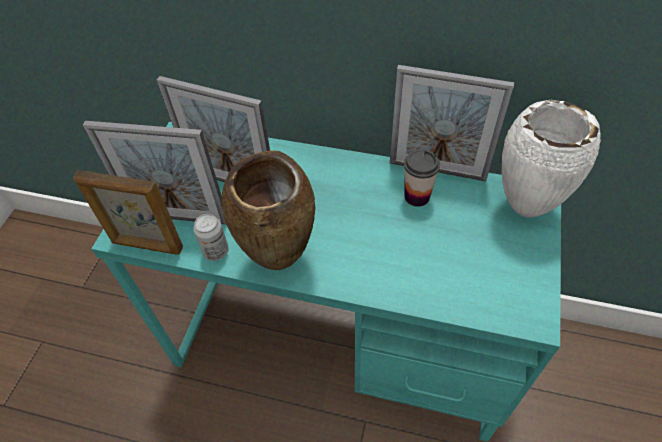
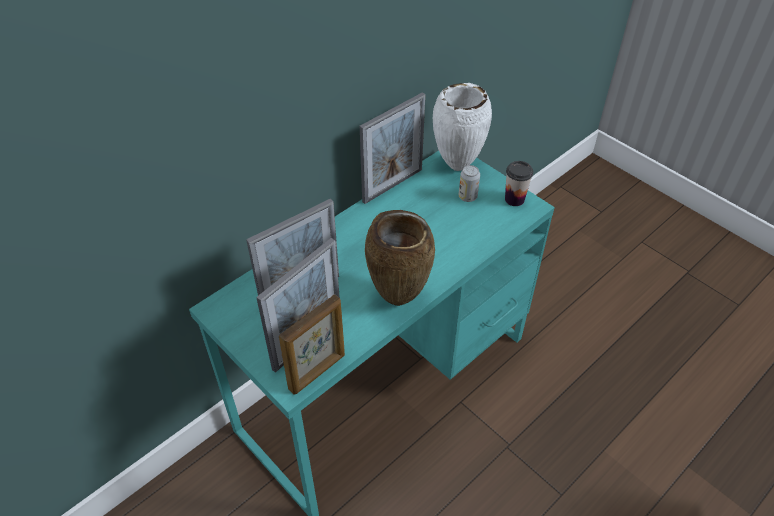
camera: 60 degrees left, 5 degrees down
(216, 251) = (360, 331): can -> can (467, 197)
(417, 196) = (405, 206): cup -> cup (514, 199)

